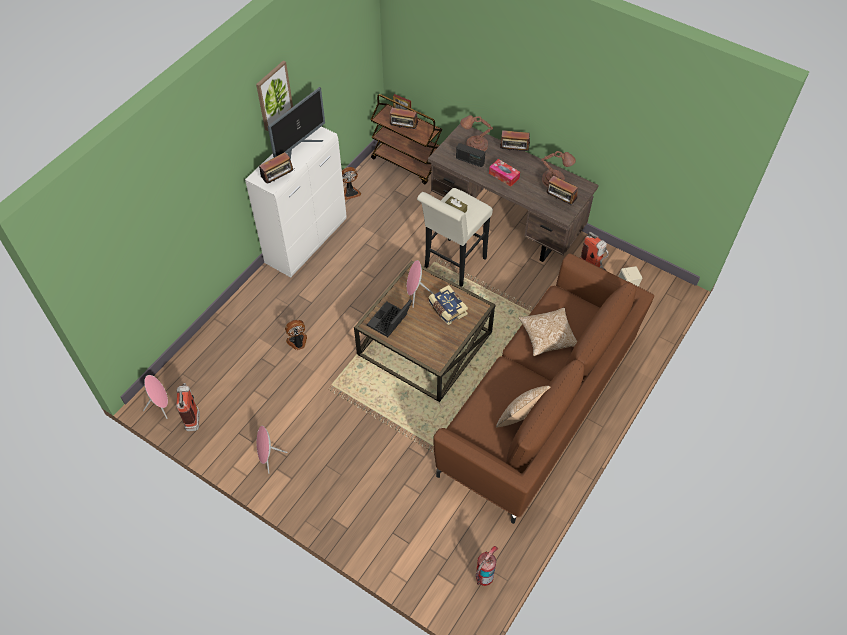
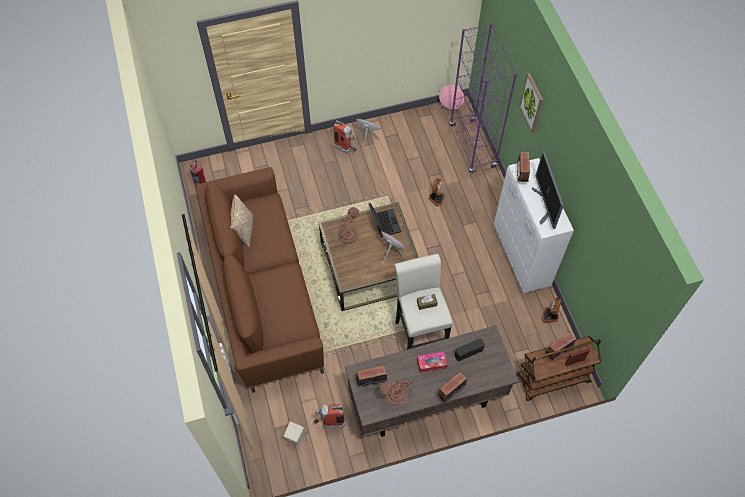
camera: 130 degrees right, 5 degrees up
(193, 416) = (429, 120): fire extinguisher -> fire extinguisher (346, 150)
(201, 353) = (473, 146): none -> purple bookcase
(273, 95) = (572, 167): picture -> picture (532, 102)
(447, 309) = (363, 262): book -> none
(475, 146) = (481, 369): brown table lamp -> brown table lamp (349, 234)
(547, 336) = (280, 291): pillow -> none

